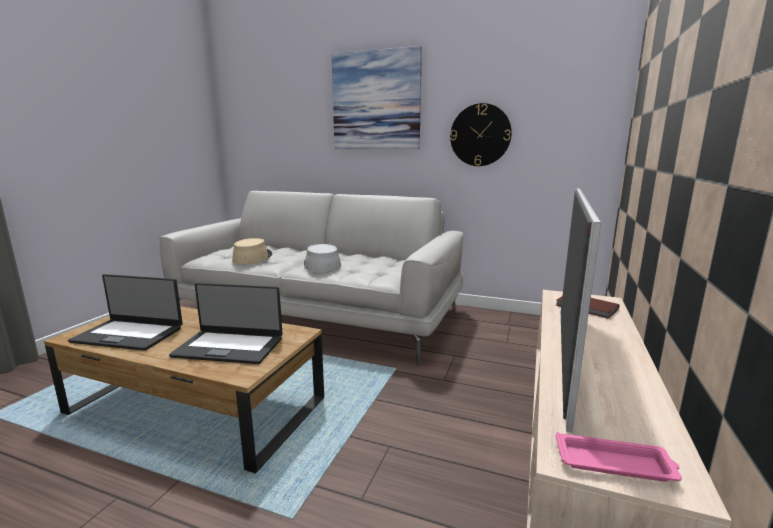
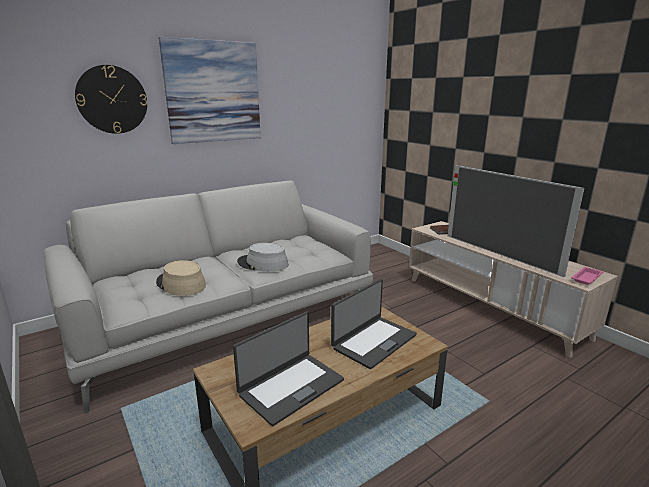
camera: 55 degrees left, 5 degrees up
(480, 135) = (305, 123): wall clock -> wall clock (112, 100)

